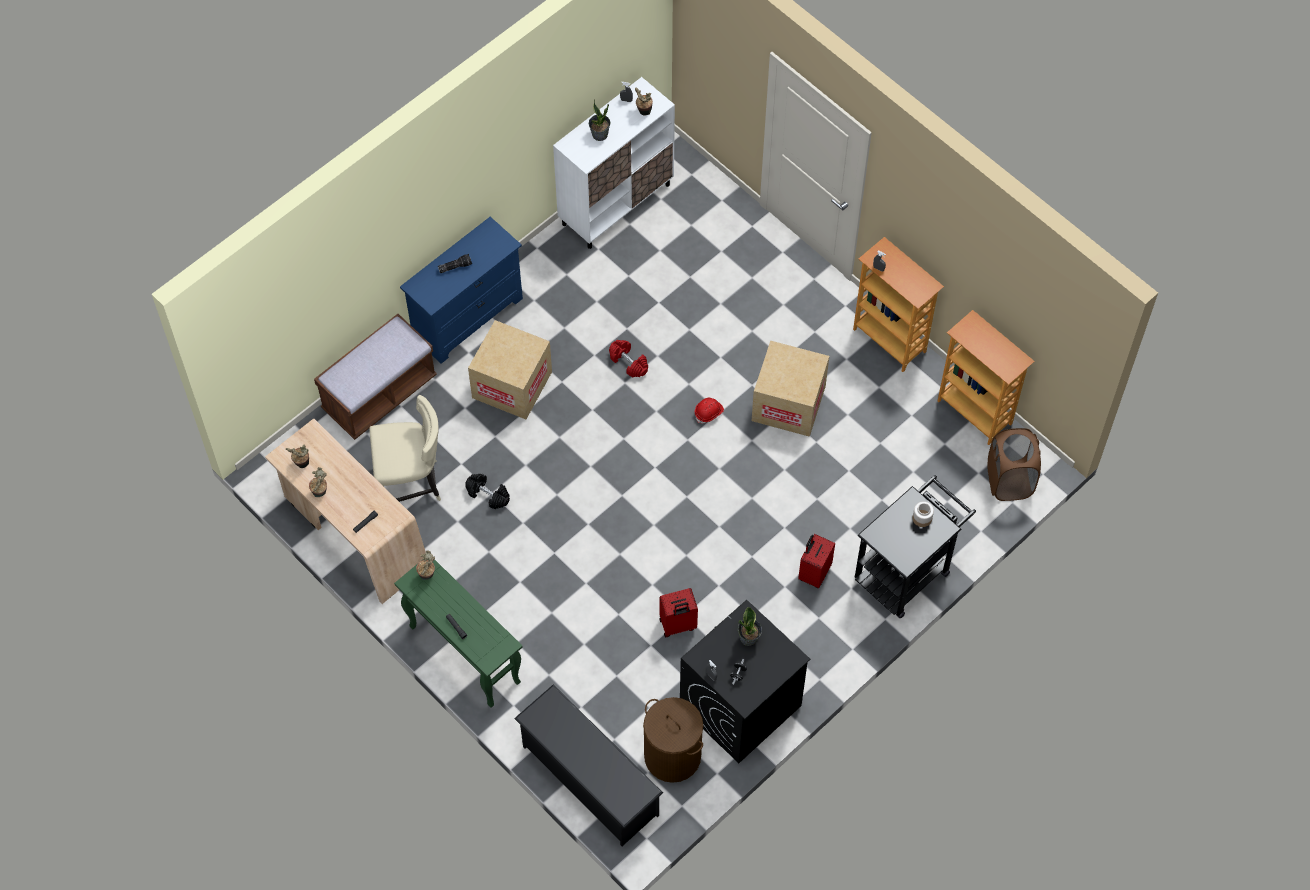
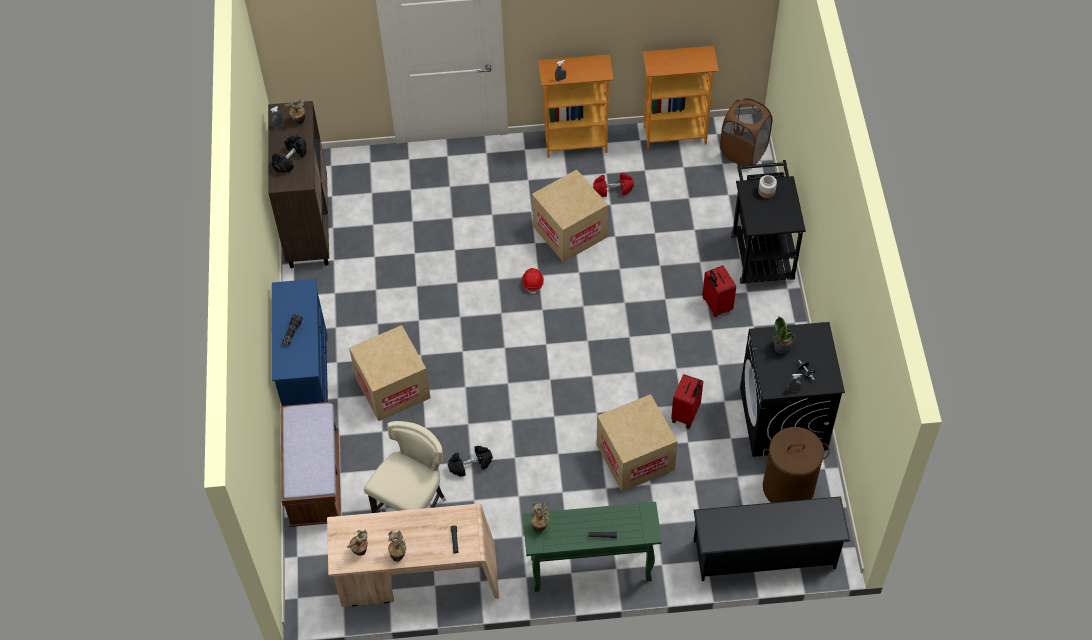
camera: 50 degrees left, 5 degrees down
(600, 134) = (290, 159): potted plant -> black dumbbell
(600, 614) = (635, 457): none -> cardboard box
(616, 204) = (308, 224): white cabinet -> brown cabinet
(629, 363) = (446, 303): red dumbbell -> red dumbbell (613, 189)

